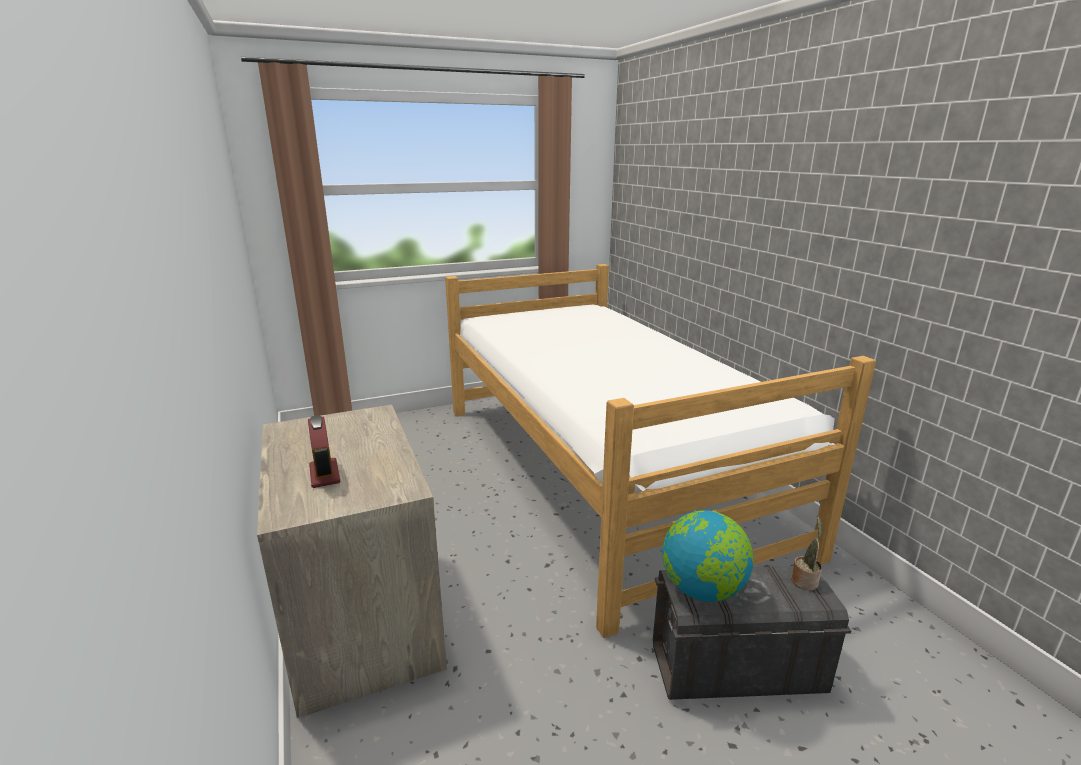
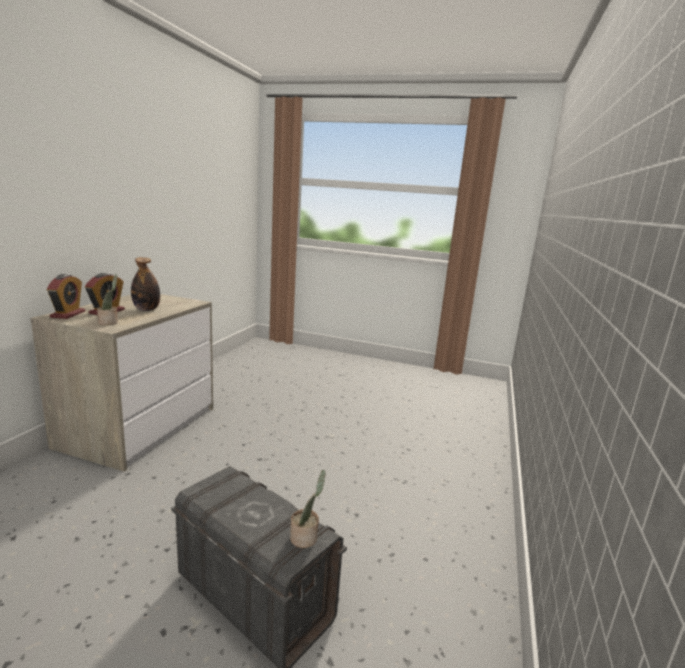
camera: 40 degrees right, 5 degrees down
(290, 503) = (68, 314): none -> alarm clock
(360, 448) = (146, 309): none -> bottle
(381, 486) = (109, 322): none -> potted plant
(601, 470) = (395, 430): bed -> none
(702, 590) = (225, 491): globe -> none

